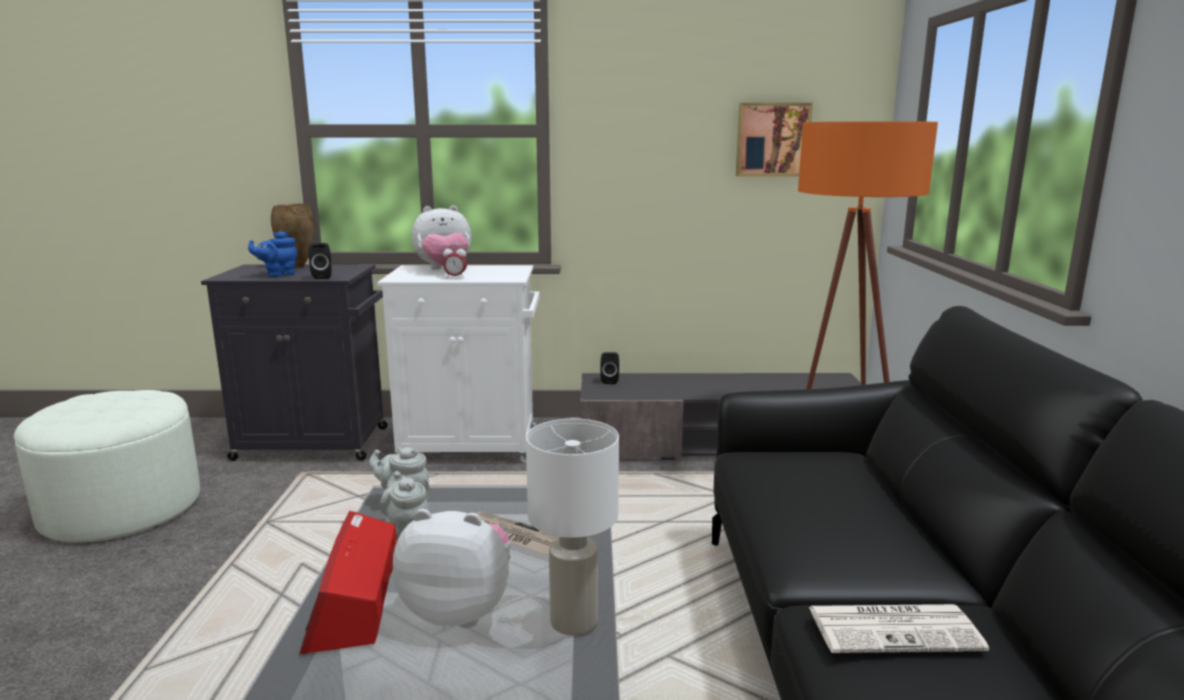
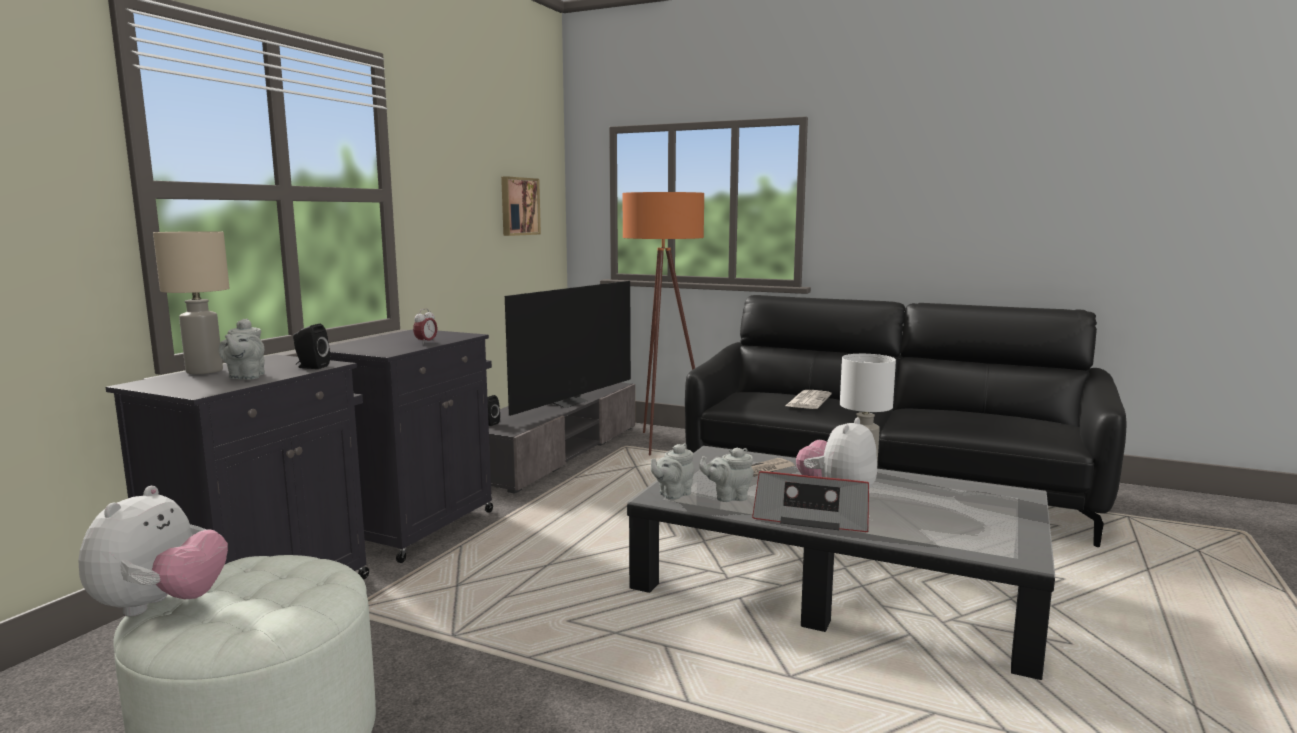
camera: 65 degrees left, 5 degrees down
(278, 274) = (245, 377): blue teapot -> grey teapot
(296, 266) = (203, 371): brown vase -> beige table lamp
(444, 269) = (376, 342): plush toy -> plush toy (161, 606)
(471, 446) = (417, 526): white cabinet -> black cabinet
(734, 390) = (568, 402): none -> television
(895, 629) = (922, 415): newspaper -> newspaper (808, 400)

